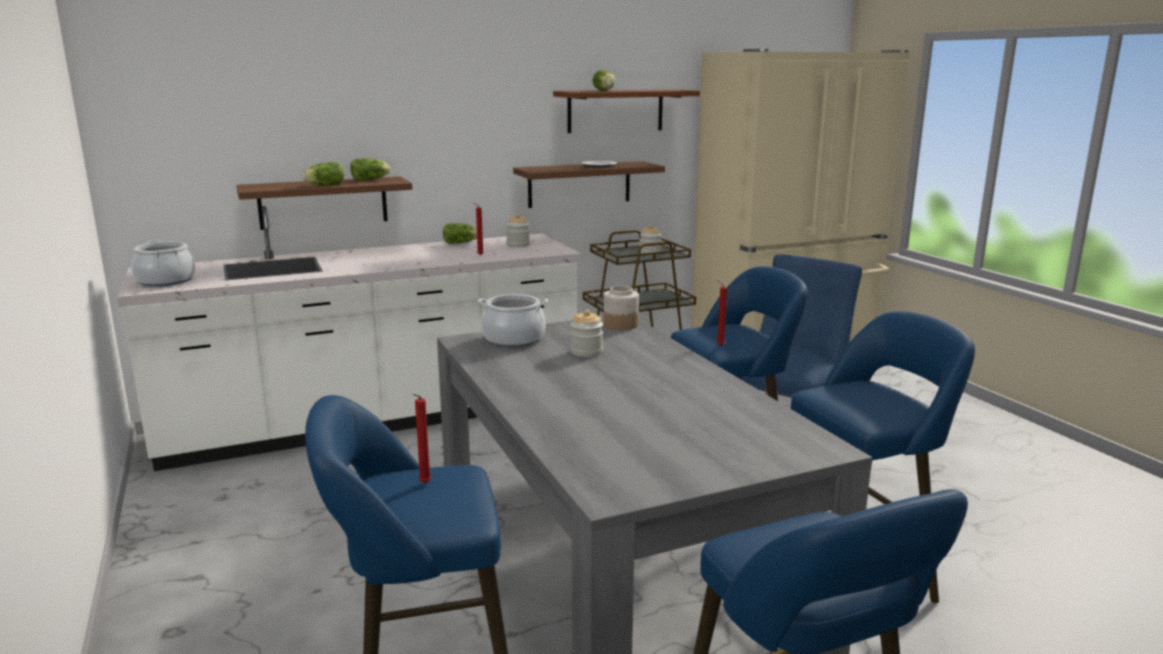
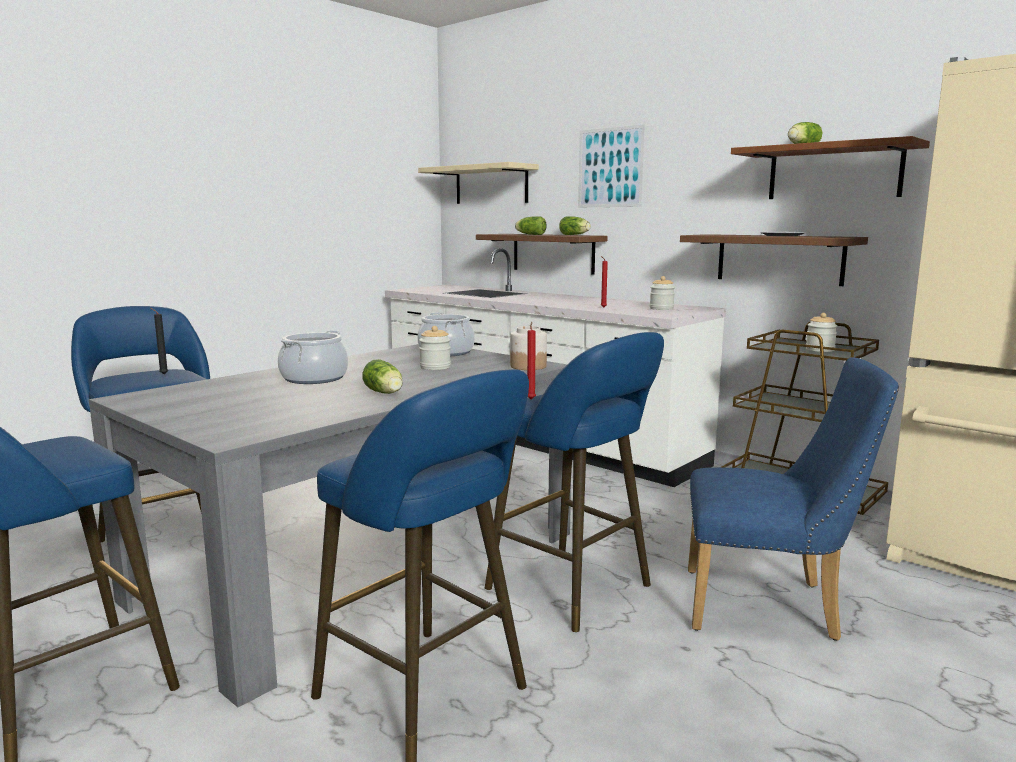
camera: 65 degrees right, 5 degrees down
(165, 281) = (425, 289): cooking pot -> cooking pot (314, 378)
(200, 120) = (491, 185): none -> beige shelf
(397, 101) = (610, 167): none -> picture
(424, 484) = (162, 374): red candle -> black candle
(461, 243) = (636, 302): lettuce -> lettuce (385, 393)

